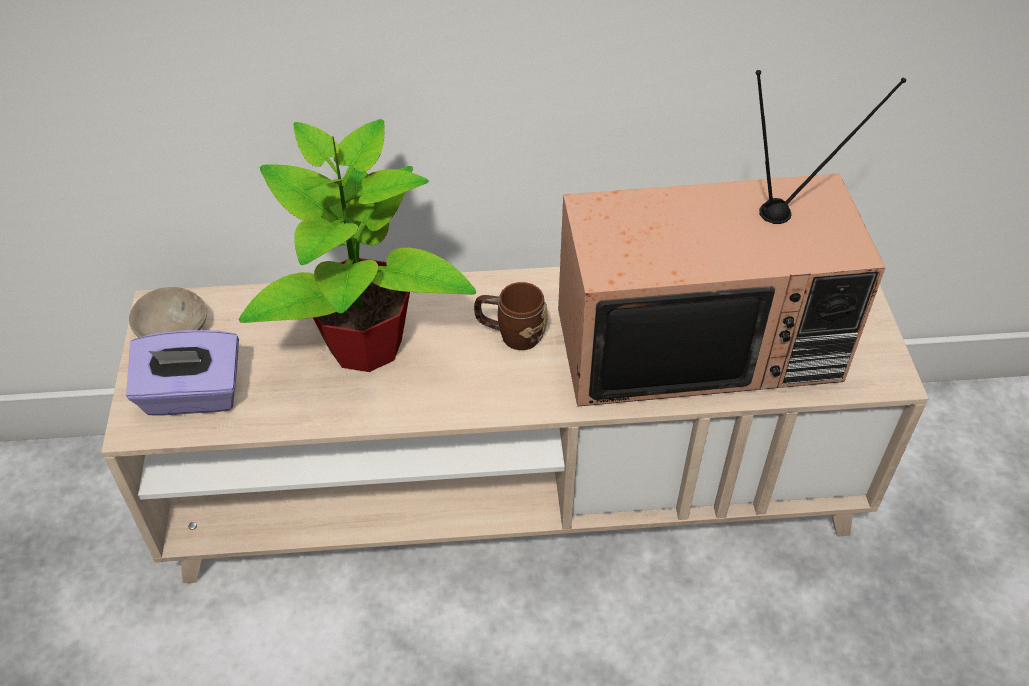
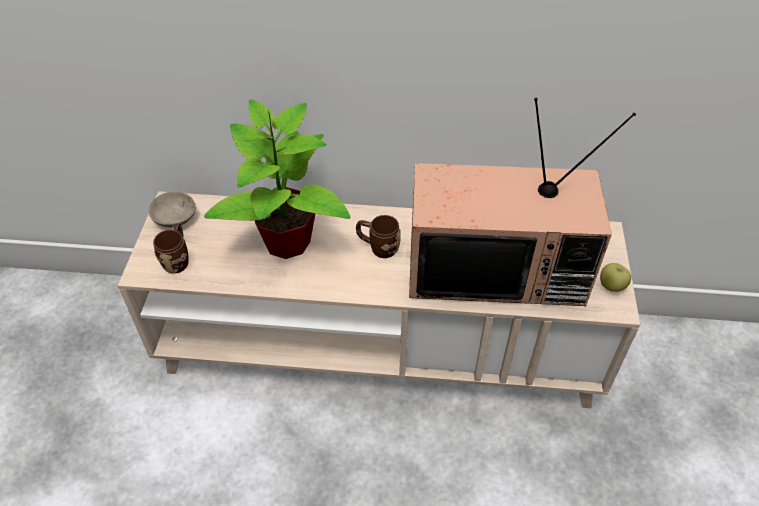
camera: 10 degrees right, 0 degrees up
(193, 396) = (177, 259): purple tissue box -> brown mug
(874, 347) = (611, 286): none -> apple

